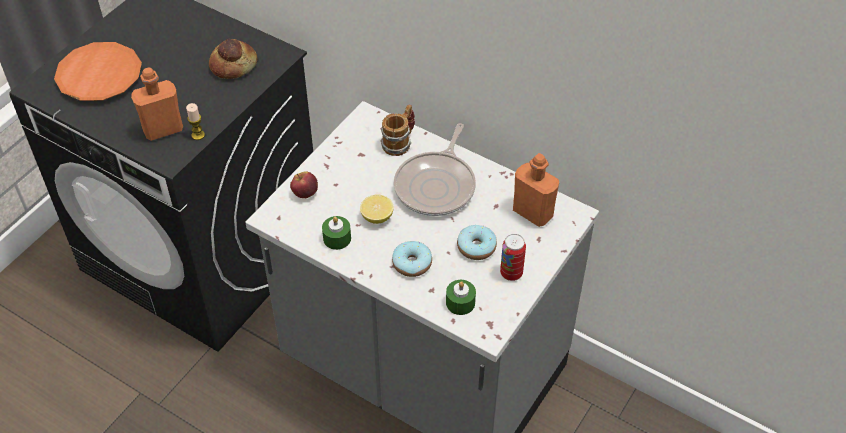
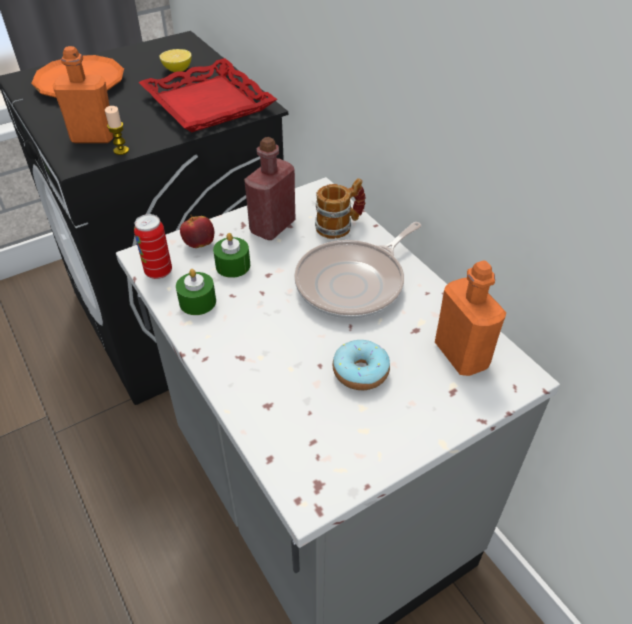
camera: 25 degrees right, 5 degrees down
(233, 65) = (207, 104): bread -> red tray
(350, 160) = (272, 227): none -> red bottle
(377, 217) = (260, 294): lemon -> lemon (177, 70)
(412, 263) = (265, 362): donut -> none
(460, 302) = (295, 437): green candle -> green candle (233, 266)
(511, 273) = (389, 424): can -> can (158, 272)

